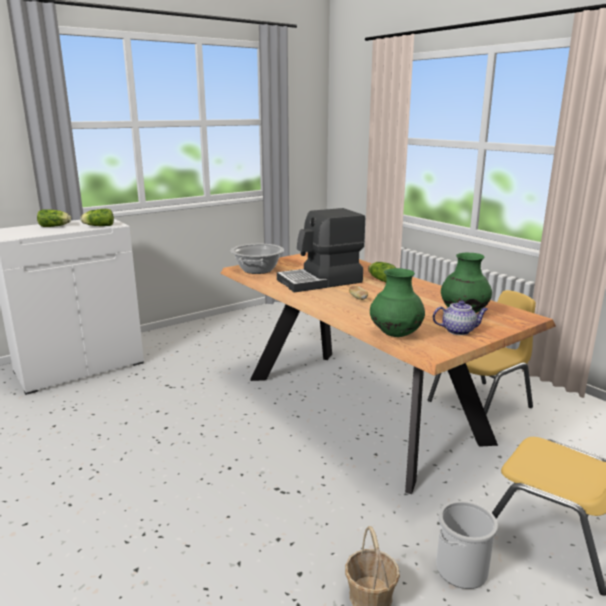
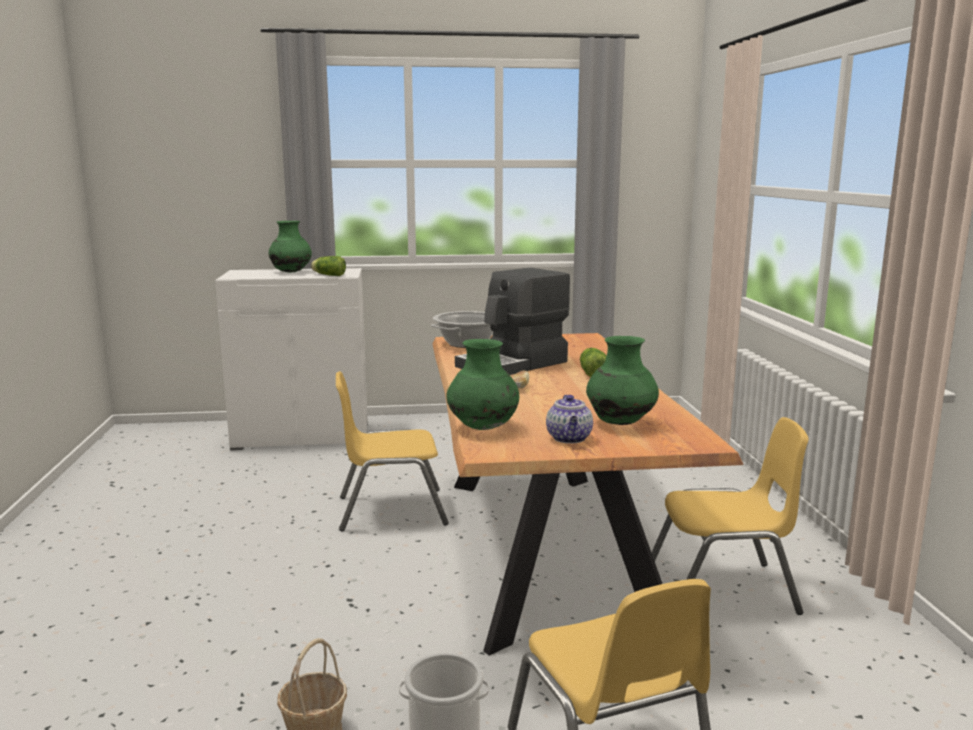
camera: 30 degrees right, 5 degrees down
(55, 226) = (291, 272): lettuce -> green vase
(225, 410) = (391, 510): none -> yellow chair
(321, 281) = (514, 364): coffee machine -> coffee machine turned 45 degrees counterclockwise
(459, 331) = (569, 439): teapot -> teapot turned 60 degrees clockwise

